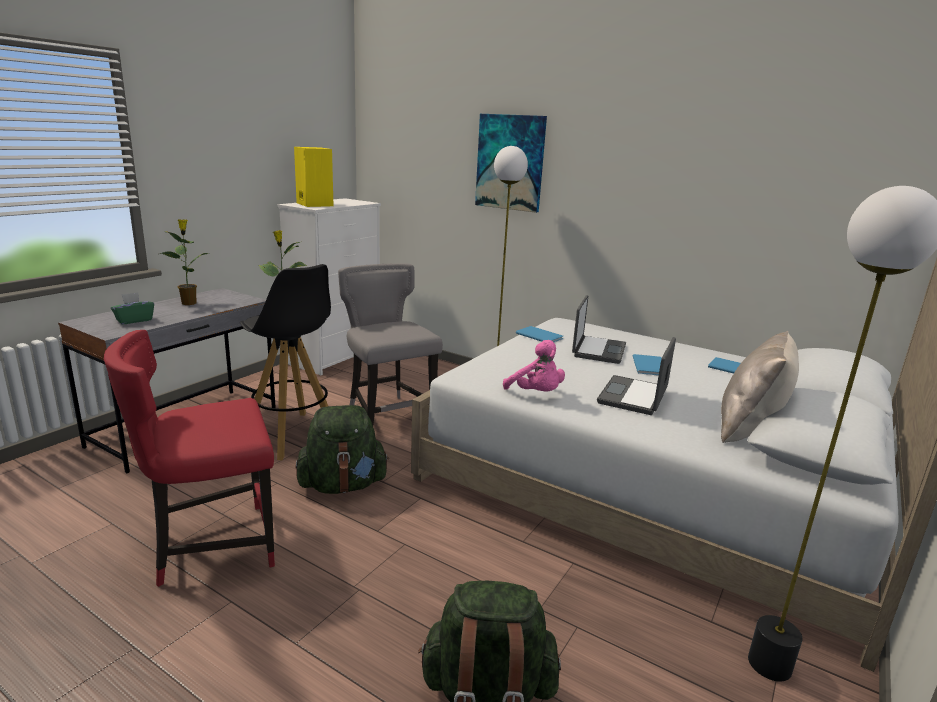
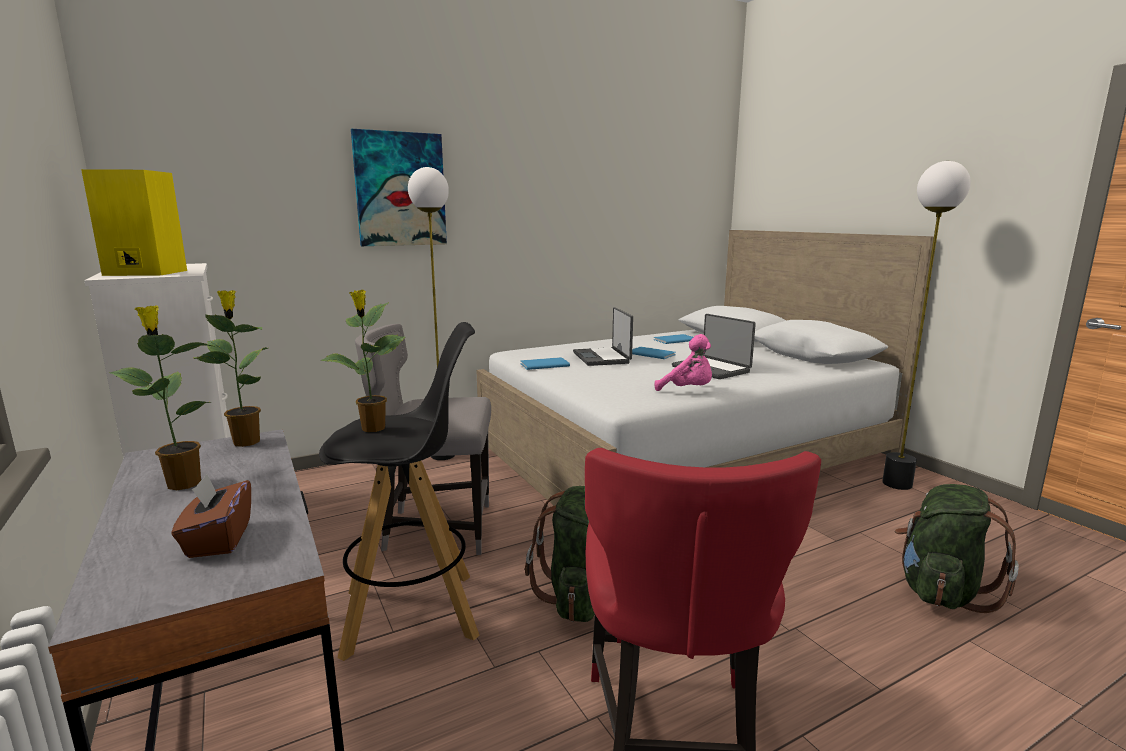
camera: 60 degrees left, 5 degrees down
(134, 320) = (218, 539): green tissue box -> brown tissue box
(246, 299) = (246, 441): none -> potted plant
(536, 394) = (688, 391): pink plush toy -> pink plush toy turned 45 degrees clockwise
(597, 350) = (602, 358): laptop -> laptop turned 150 degrees counterclockwise
(749, 429) = (780, 359): beige pillow -> none

